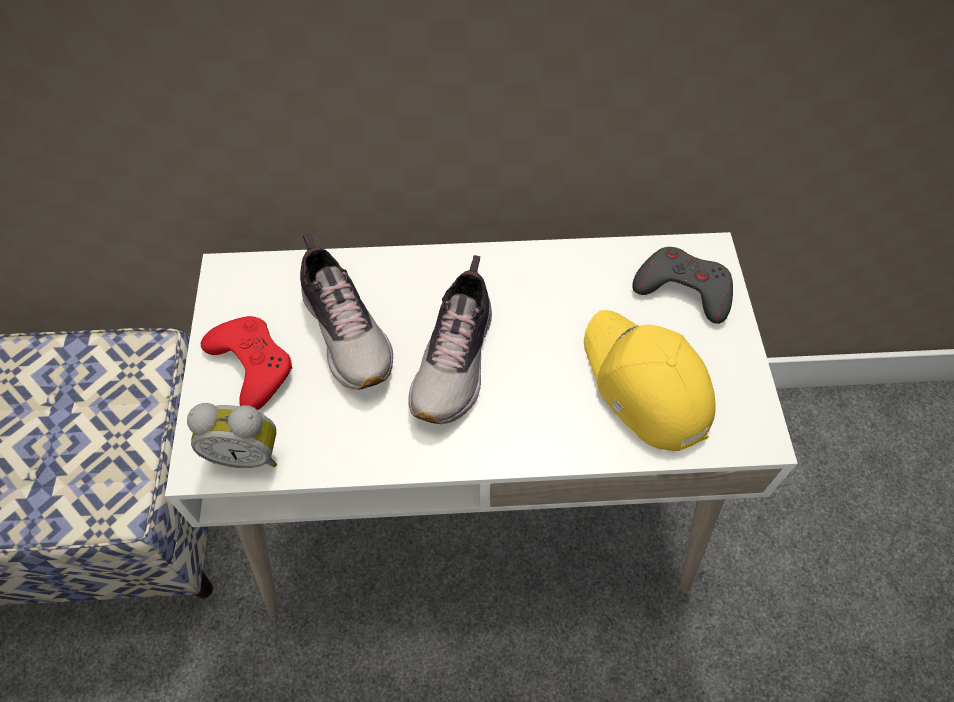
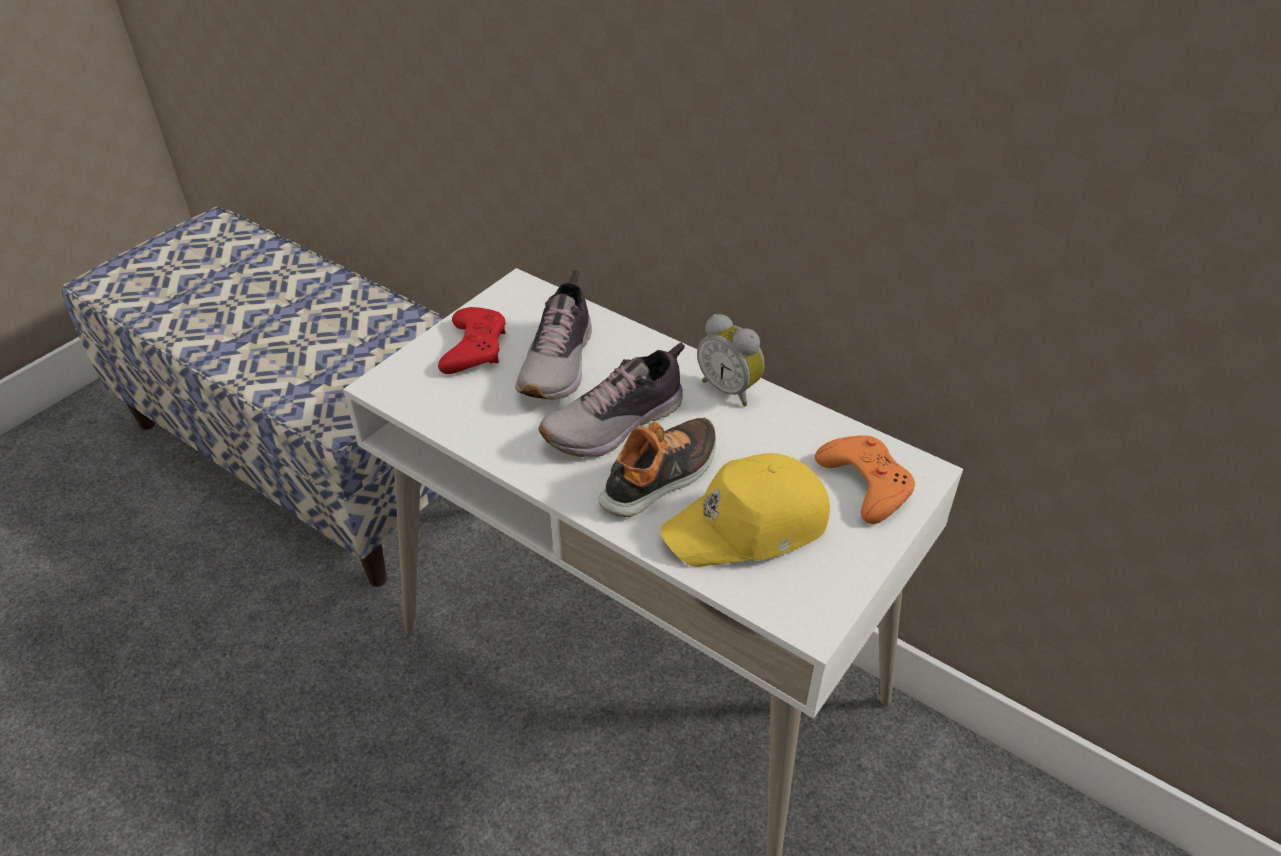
camera: 40 degrees right, 15 degrees down
(247, 453) = (415, 395): alarm clock -> alarm clock (730, 389)
(539, 386) = (661, 476): none -> shoe
(644, 385) = (749, 526): yellow cap -> yellow cap turned 120 degrees counterclockwise
(683, 288) = (865, 483): grey game controller -> orange game controller

